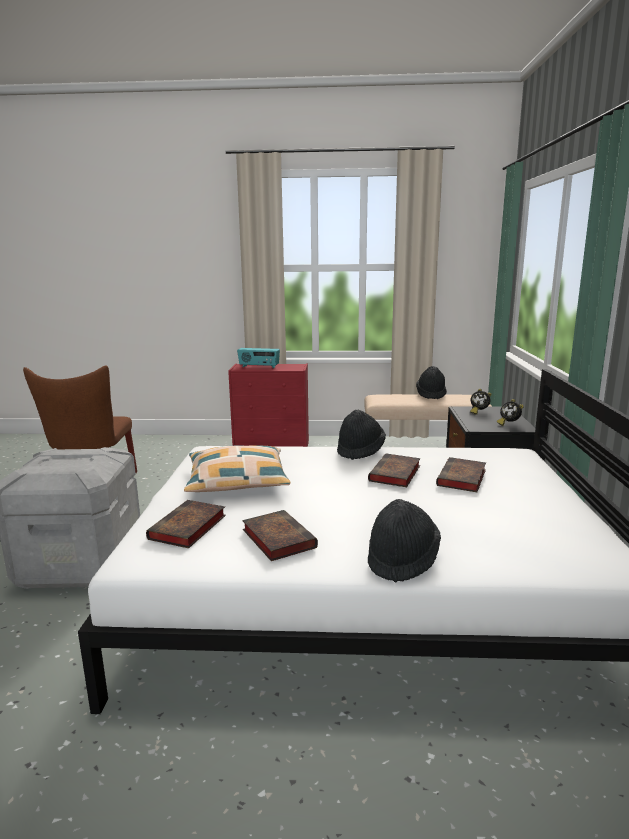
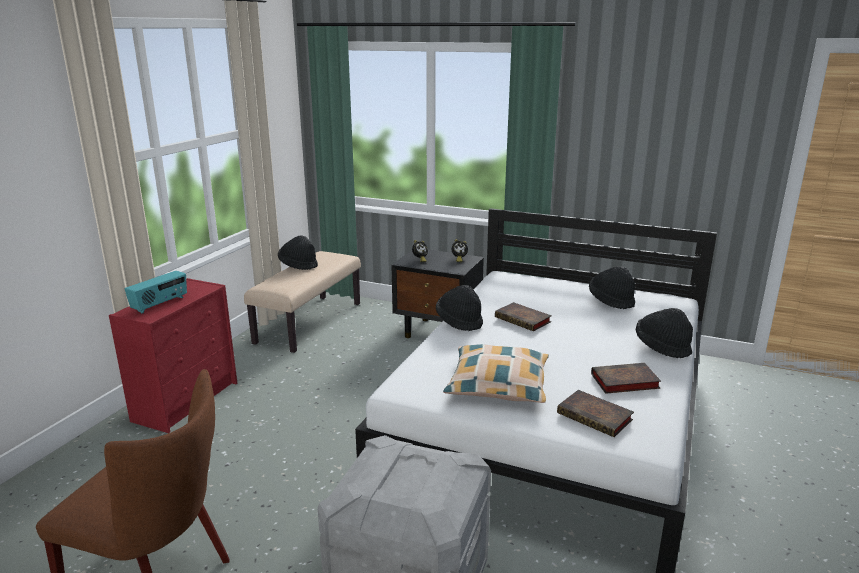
camera: 70 degrees left, 5 degrees up
(462, 479) = (543, 302): book -> none
(522, 514) = (611, 301): none -> black hat

